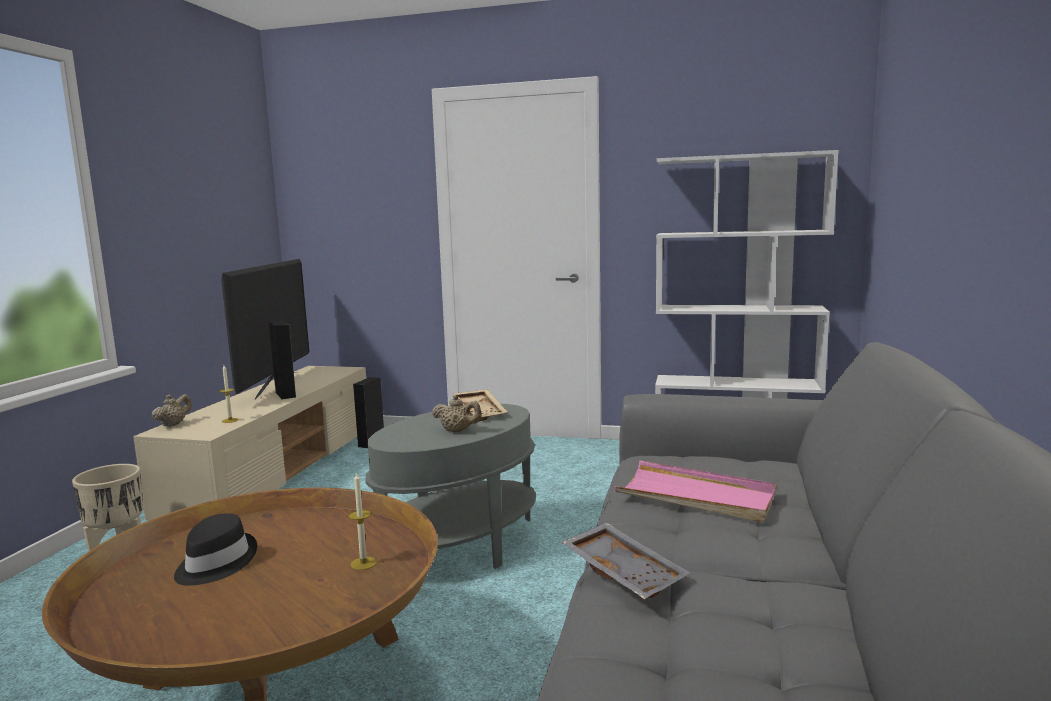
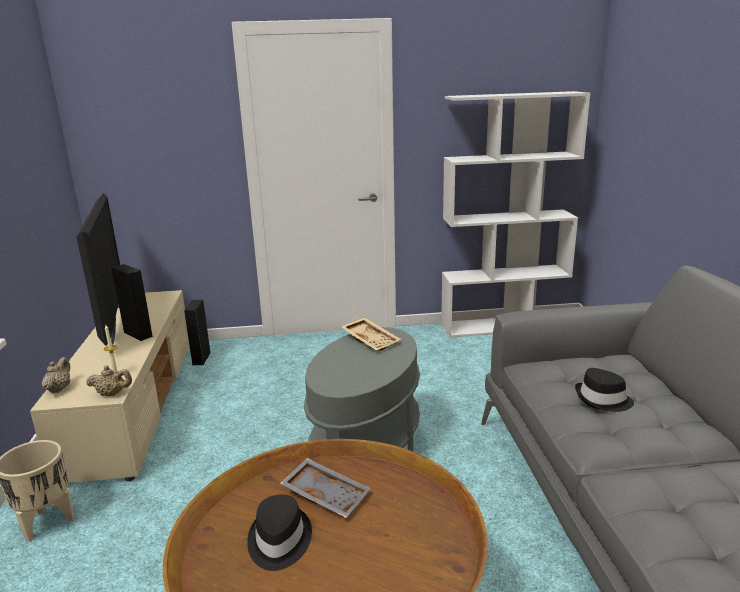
camera: 20 degrees left, 10 degrees up
(363, 563) = (404, 510): candle -> none
(457, 431) = (375, 364): beige teapot -> beige teapot (112, 394)
(625, 572) = (625, 481): grey tray -> grey tray (327, 494)
(696, 496) = (603, 400): pink tray -> black hat

